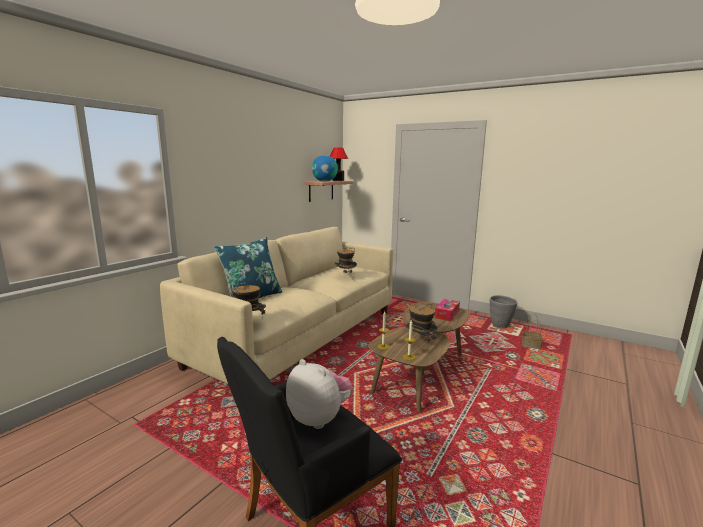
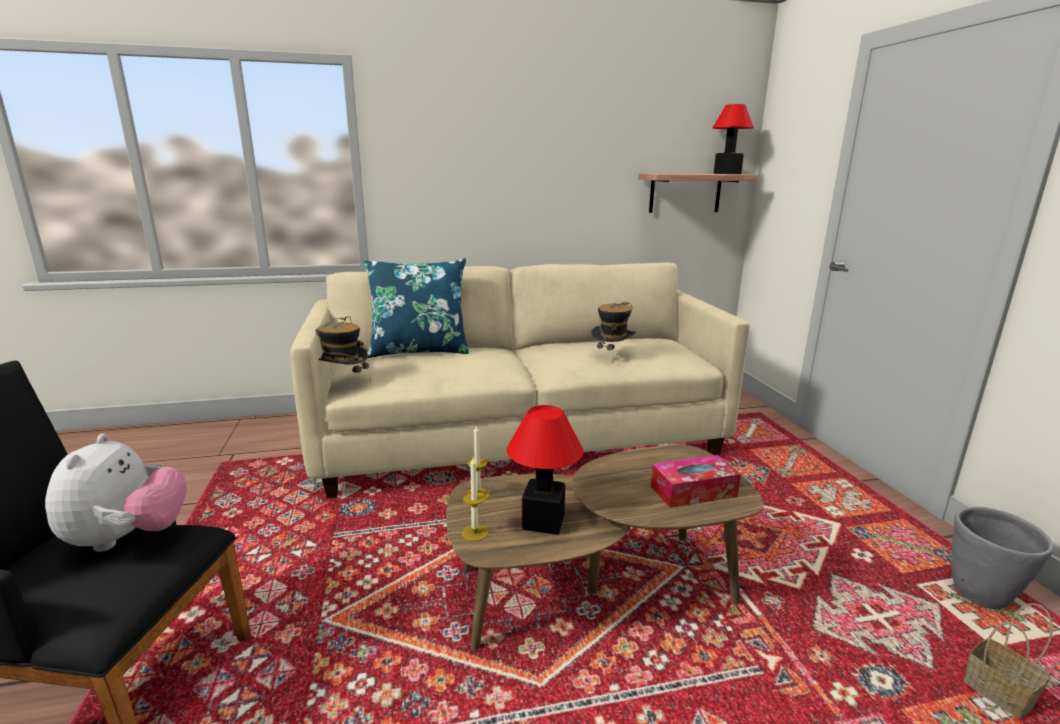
camera: 45 degrees right, 5 degrees up
(324, 181) = (679, 173): globe -> none
(419, 343) = (543, 520): hat -> table lamp

